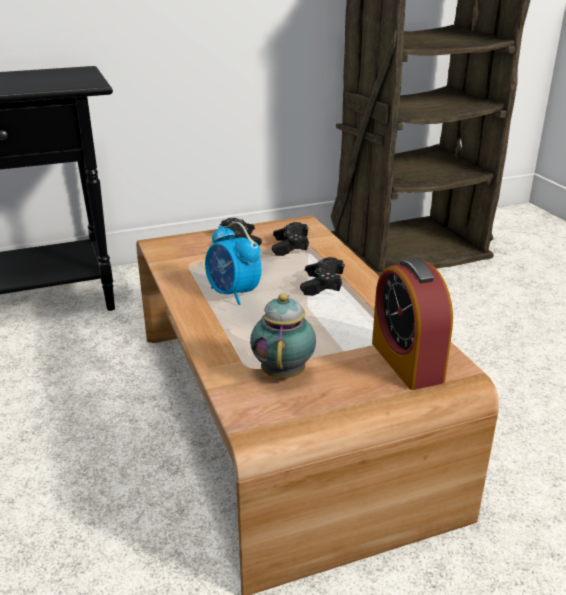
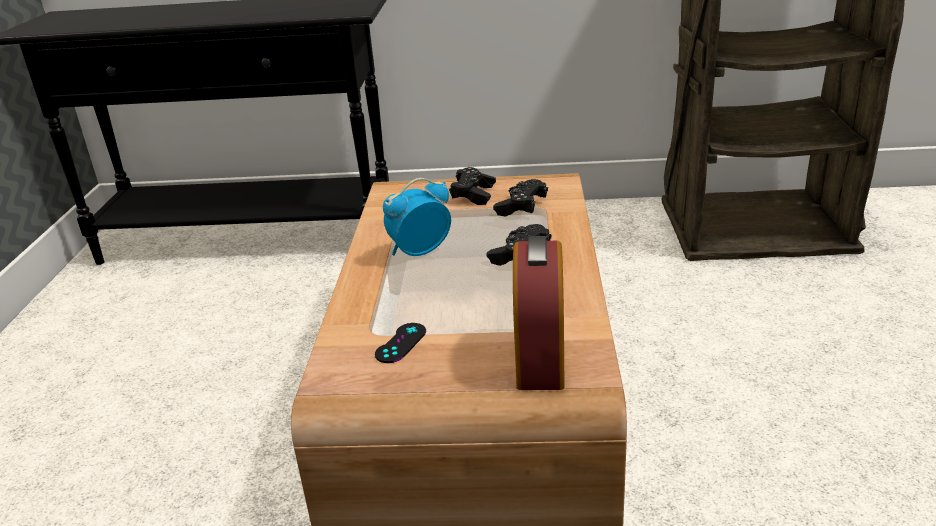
camera: 25 degrees right, 0 degrees up
(233, 294) = (419, 252): alarm clock -> alarm clock turned 75 degrees clockwise
(284, 371) = (401, 343): teapot -> black game controller

